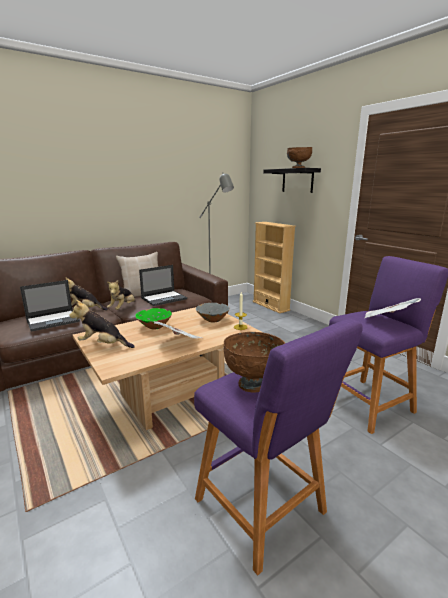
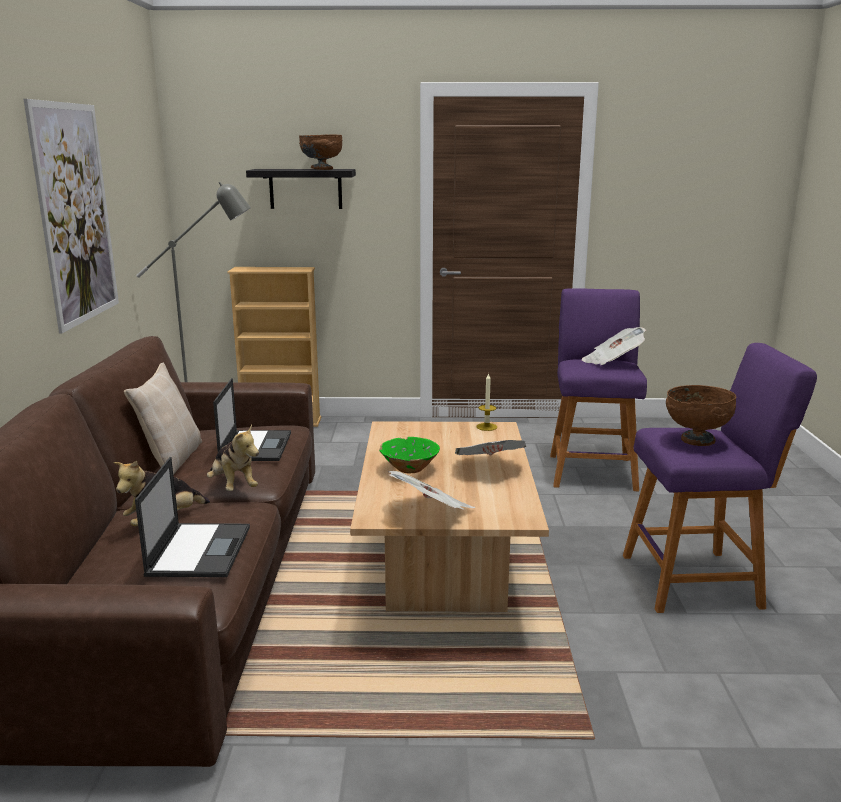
camera: 55 degrees left, 0 degrees up
(103, 345) = (432, 512): plush toy -> newspaper
(150, 183) = (75, 214): none -> picture
(212, 320) = (439, 433): grey bowl -> none

